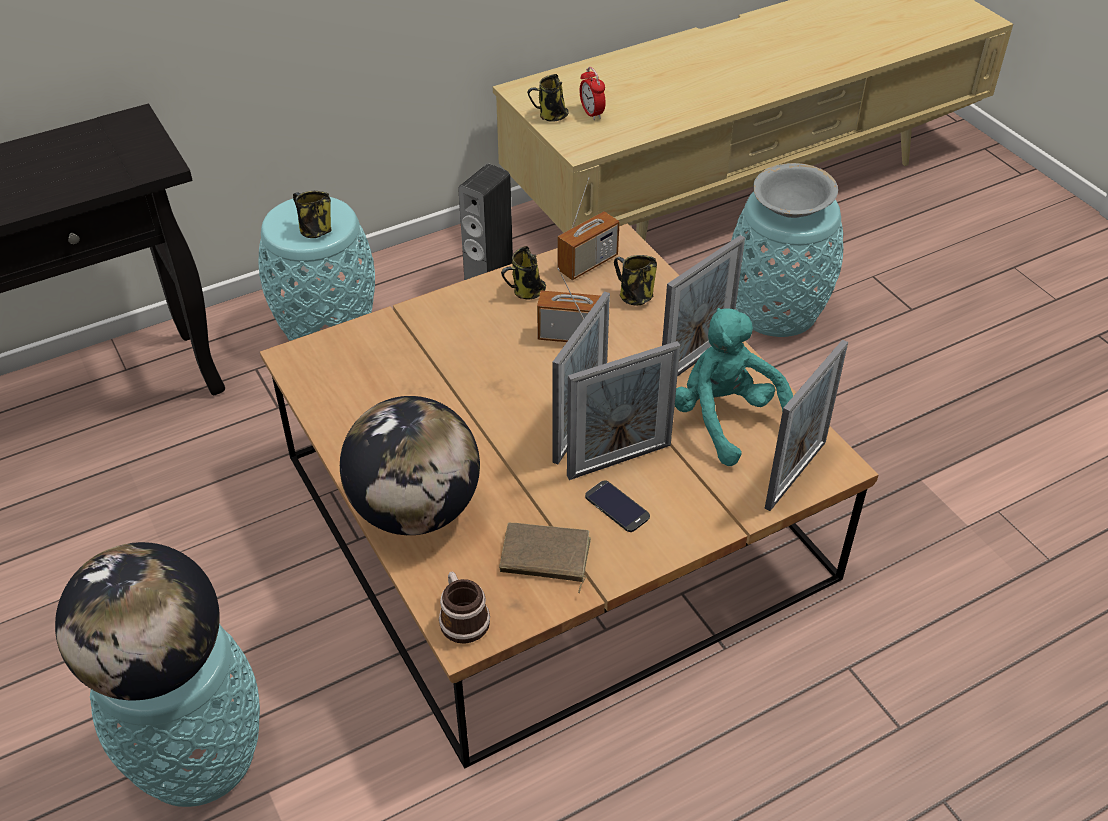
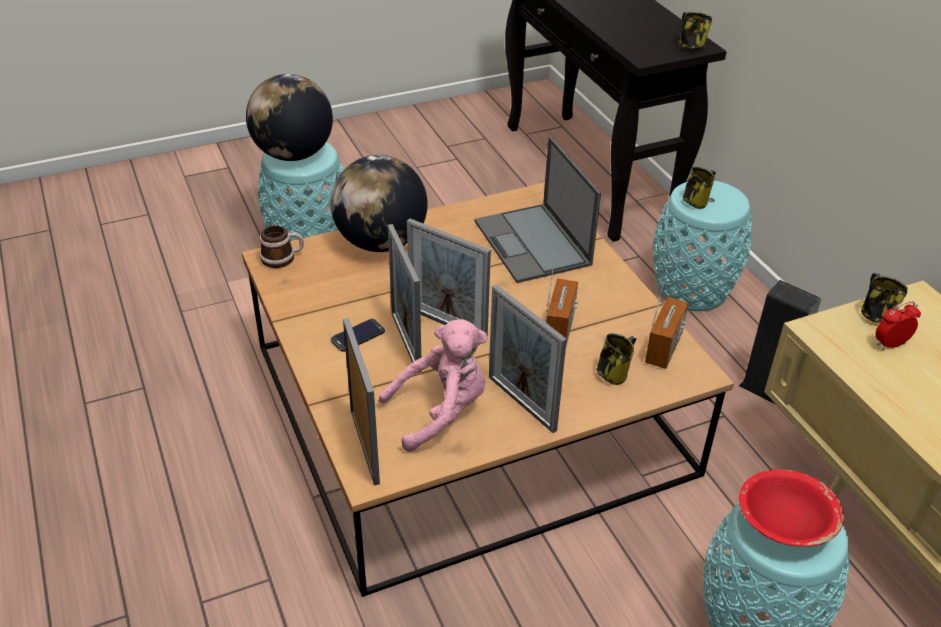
camera: 95 degrees right, 5 degrees down
(409, 362) = (533, 244): none -> laptop
(526, 292) = (619, 308): mug -> mug (690, 46)
(544, 558) = (320, 296): brown book -> none
(587, 263) = (663, 348): radio -> radio turned 120 degrees counterclockwise
(726, 419) = (441, 412): turquoise plush toy -> pink plush toy
(791, 208) = (784, 524): grey bowl -> red bowl
(795, 474) = (365, 446): picture frame -> picture frame turned 150 degrees counterclockwise

